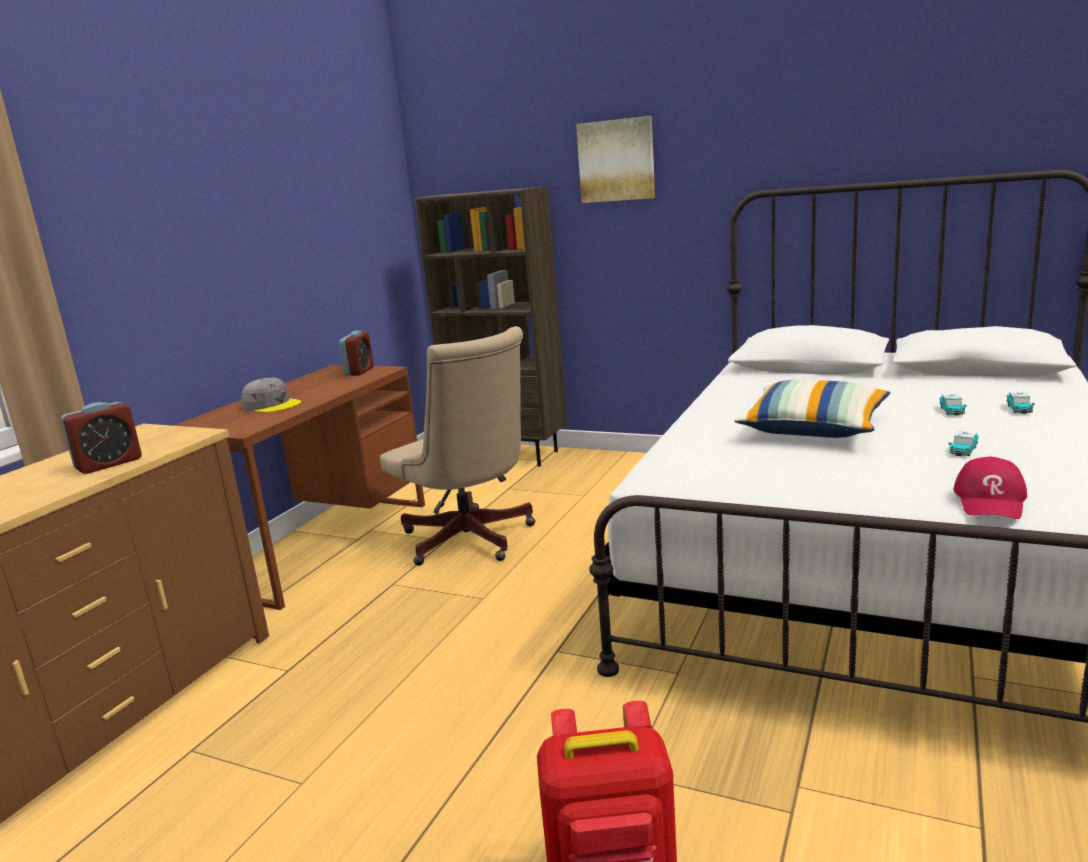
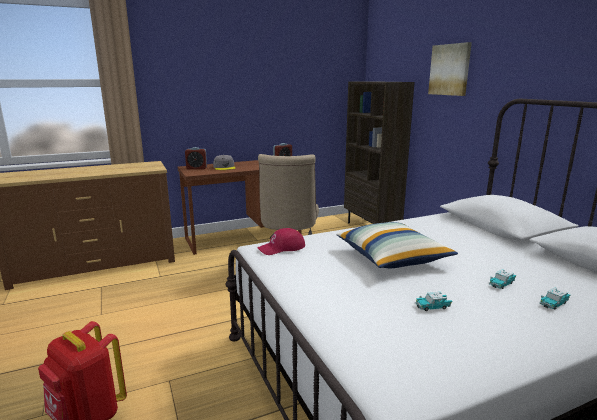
camera: 40 degrees right, 0 degrees up
(109, 464) = (115, 170): alarm clock -> alarm clock (196, 168)
(991, 500) = (352, 336): red cap -> red cap (282, 248)

